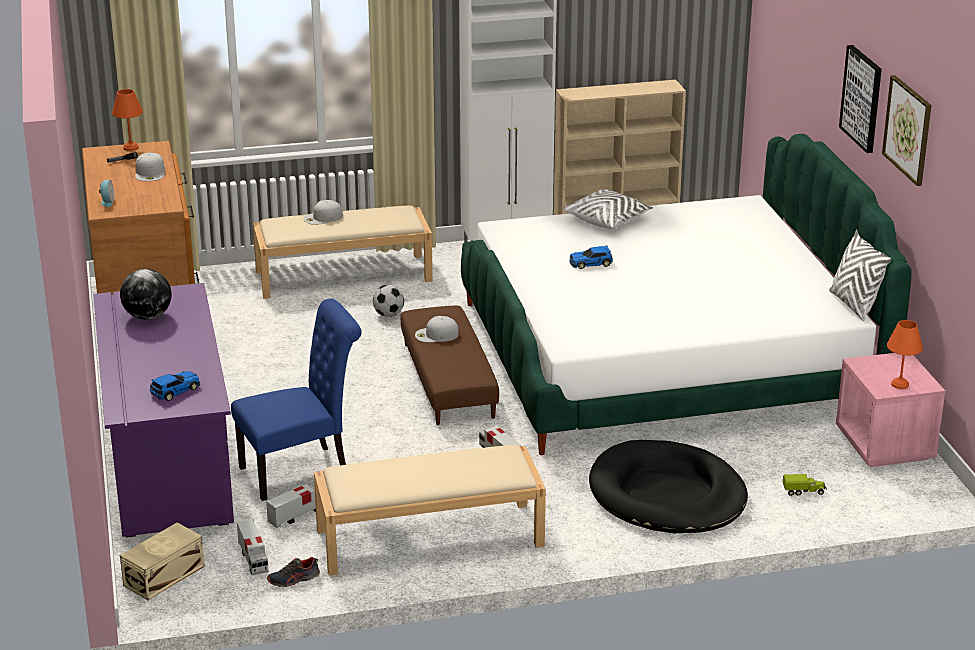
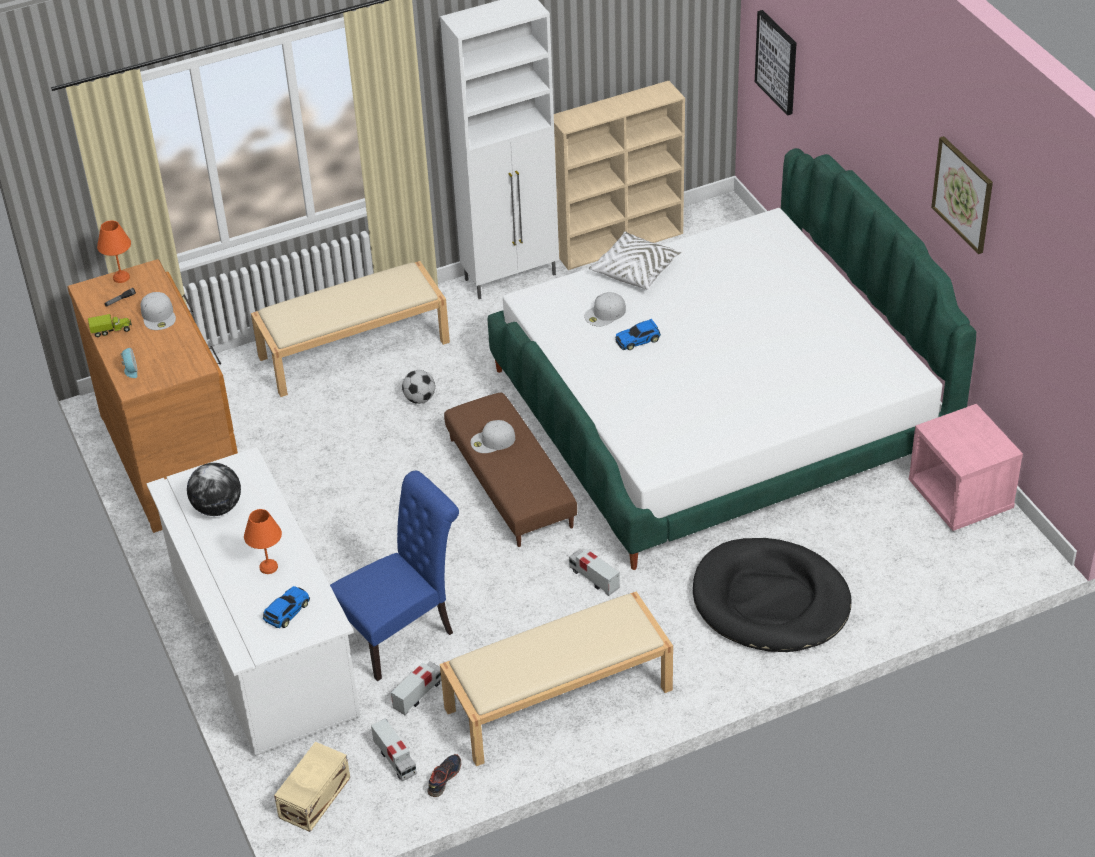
camera: 10 degrees left, 15 degrees up
(167, 461) = (262, 644): purple desk -> white desk
(293, 579) = (444, 778): shoe -> shoe turned 150 degrees clockwise
(323, 217) = (326, 298): white cap -> white cap (605, 313)
(804, 491) = (899, 573): toy truck -> toy truck (111, 330)
(854, 305) = (914, 359): white pillow -> none
(862, 98) = (901, 142): picture -> picture (777, 62)
(900, 384) = (978, 452): orange table lamp -> orange table lamp (268, 566)

